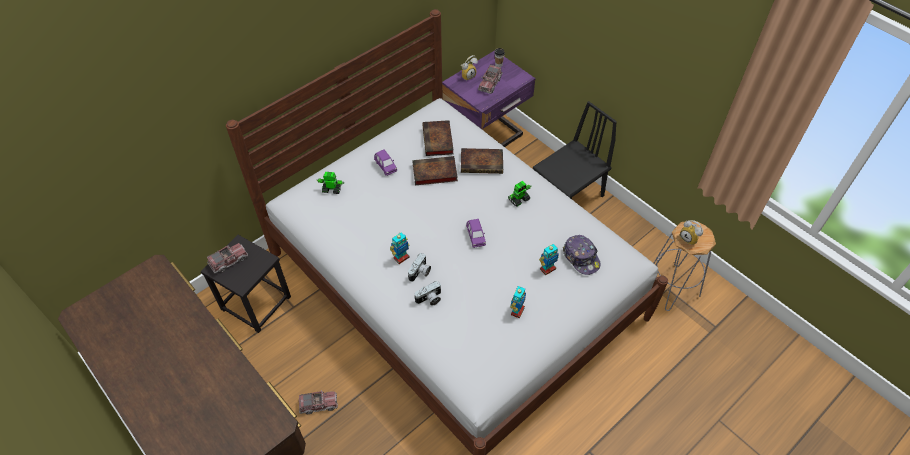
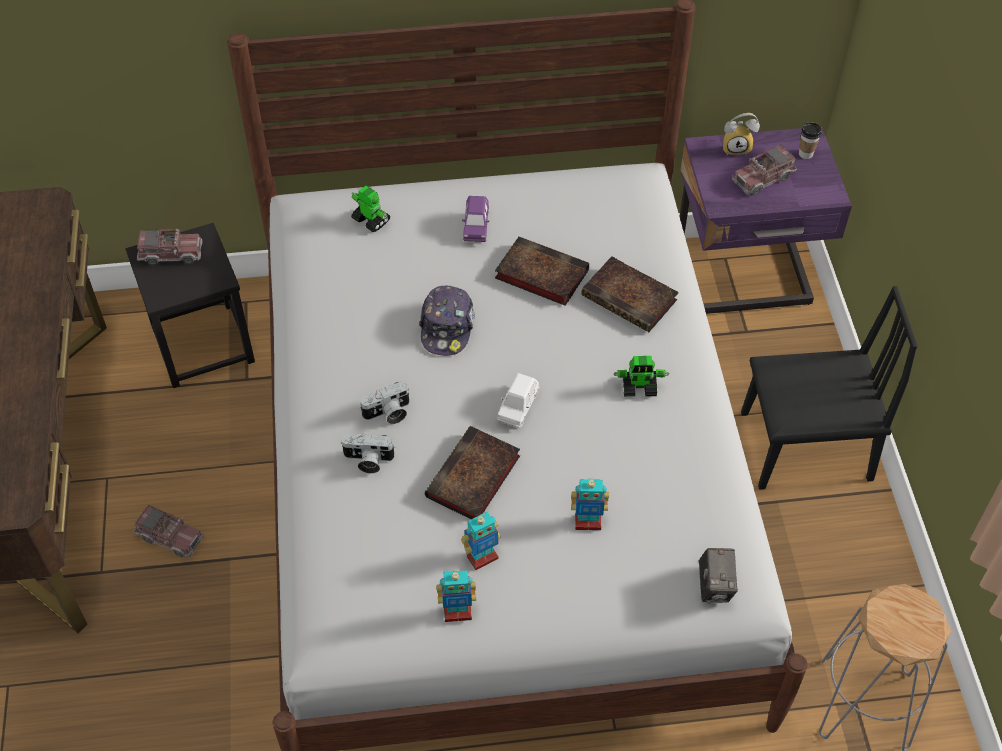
camera: 35 degrees right, 0 degrees up
(401, 257) = (380, 375): toy robot -> toy robot (457, 612)
(438, 141) = (590, 228): book -> book (472, 479)
(475, 237) = (518, 407): purple toy car -> white toy car
(581, 258) = (659, 537): cap -> cap (447, 327)
(619, 265) = (715, 586): none -> camera
(689, 238) = (893, 620): alarm clock -> none

